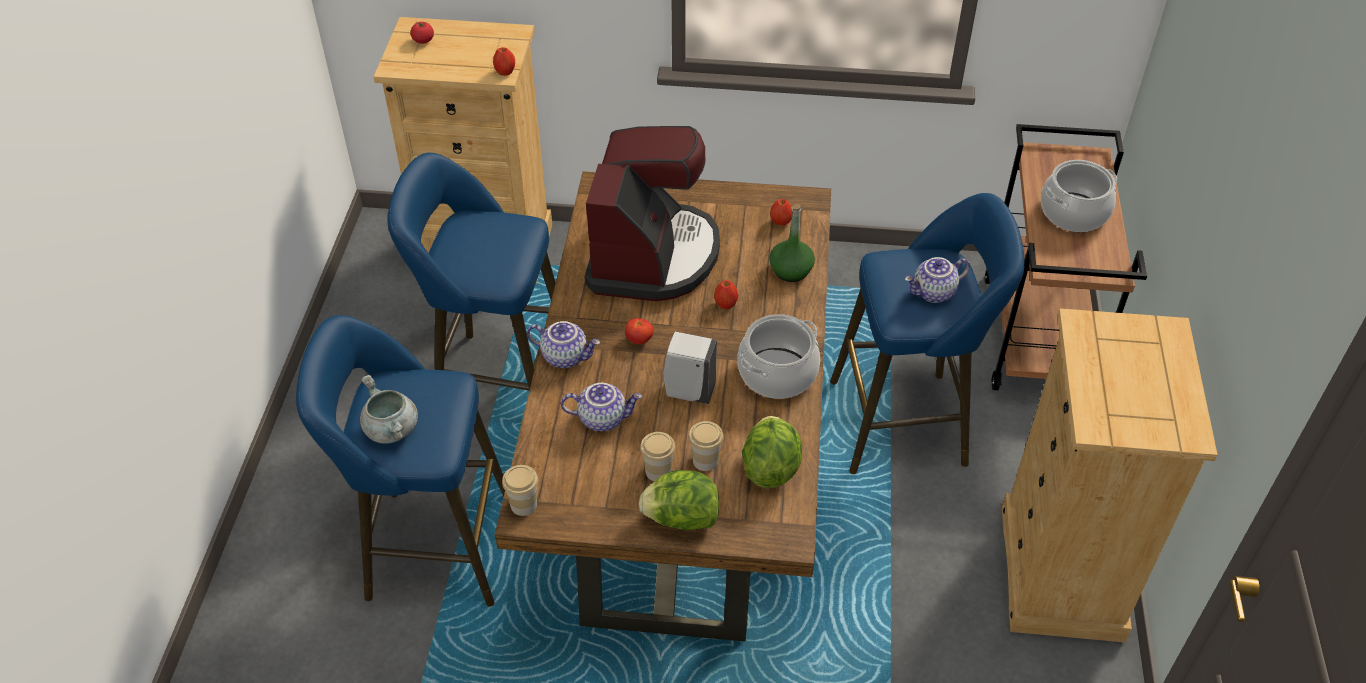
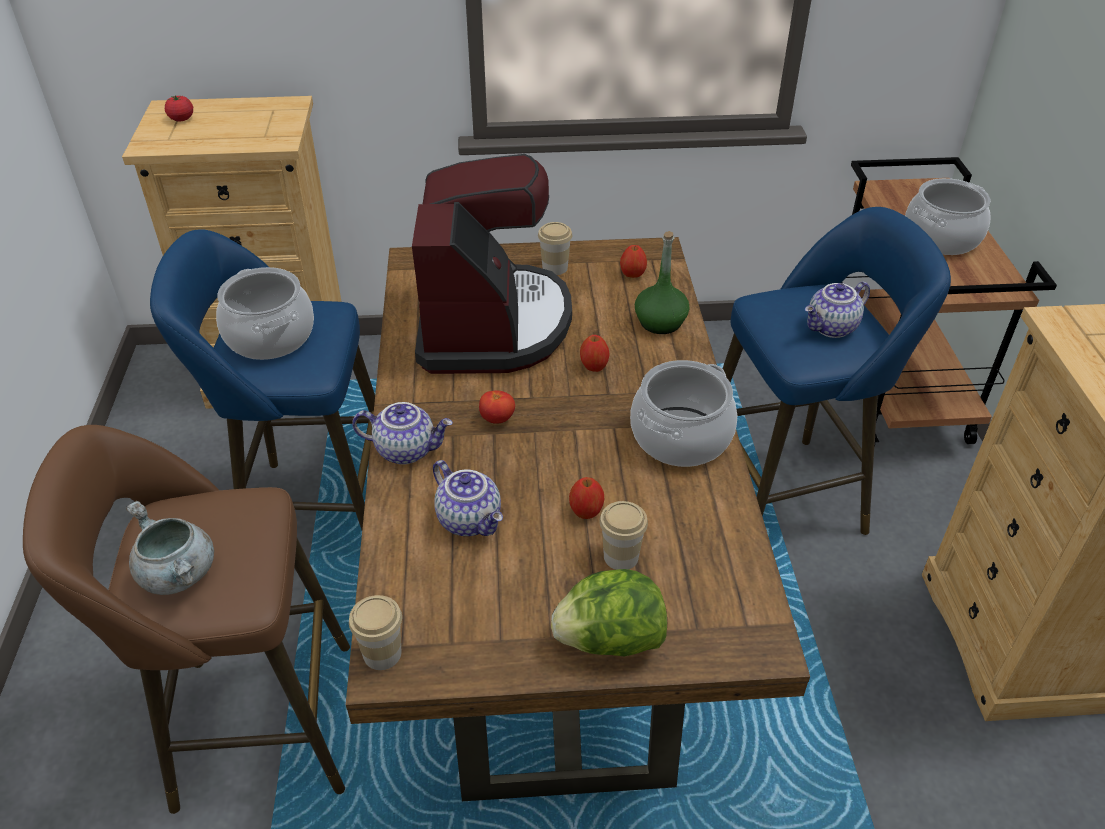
camera: 10 degrees left, 5 degrees down
(430, 547) = (251, 725): blue stool -> brown stool
(476, 244) = (271, 336): none -> cooking pot
(505, 72) = (284, 139): apple -> apple (586, 511)
(603, 418) = (471, 520): teapot -> teapot turned 60 degrees clockwise
(658, 471) = (561, 579): cup -> cup (555, 268)
(688, 391) = (575, 472): white soap dispenser -> none
(770, 467) = (708, 553): lettuce -> none

